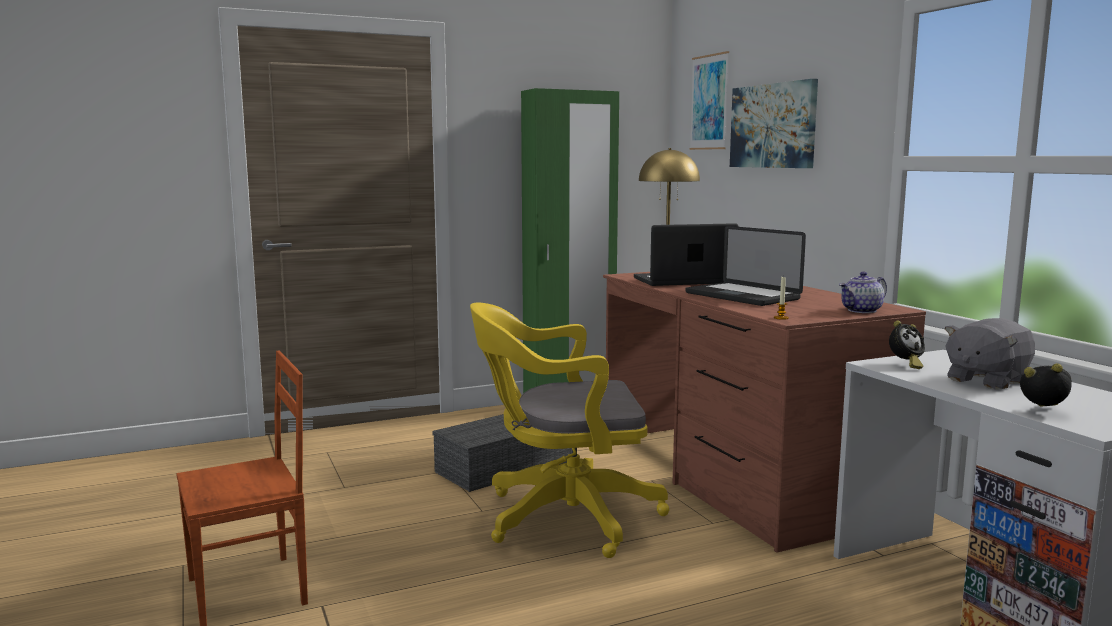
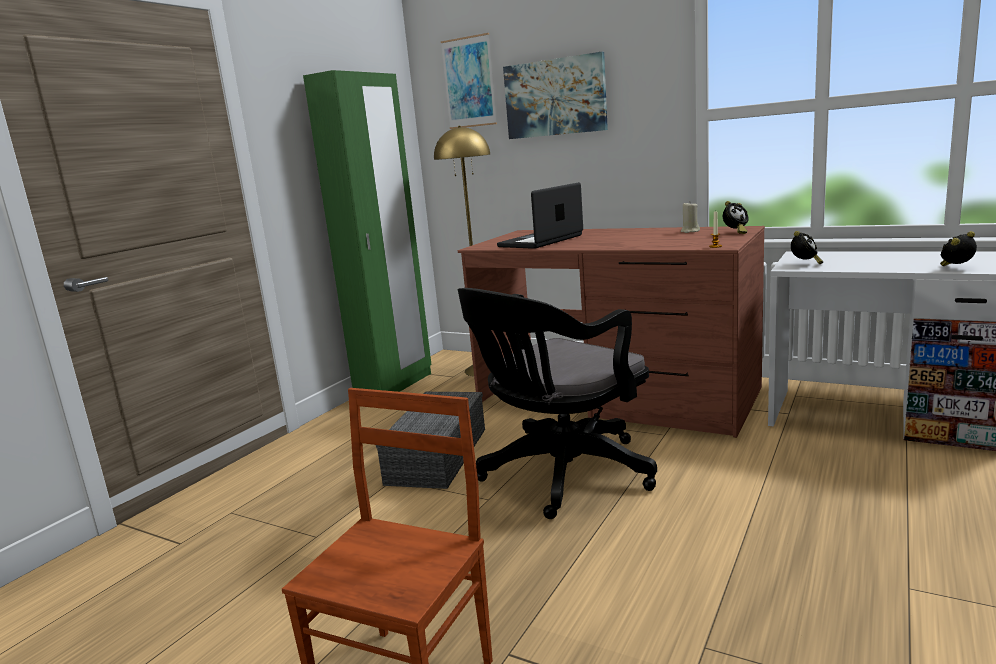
camera: 35 degrees left, 5 degrees up
(562, 517) = (560, 476): yellow office chair -> black office chair
(742, 296) = (627, 241): laptop -> none
(831, 300) = (690, 231): none -> beige candle
(861, 310) = (735, 232): teapot -> alarm clock
(986, 380) = (871, 261): grey plush toy -> none

